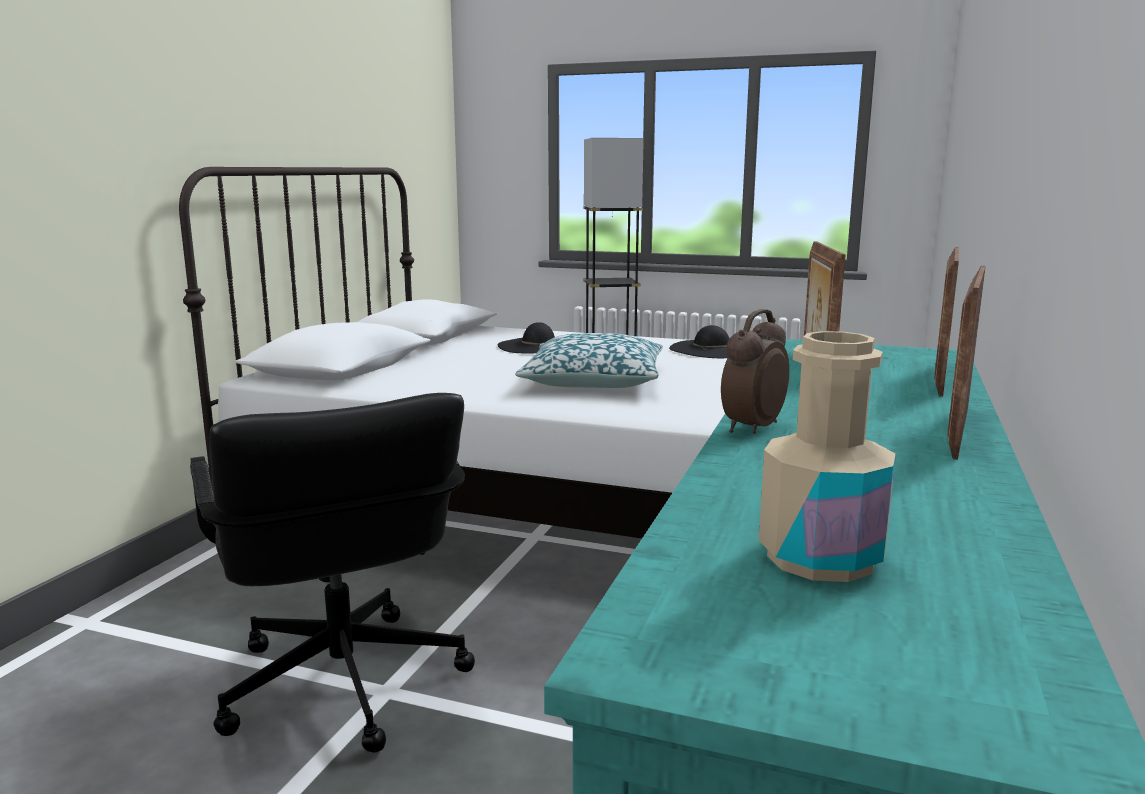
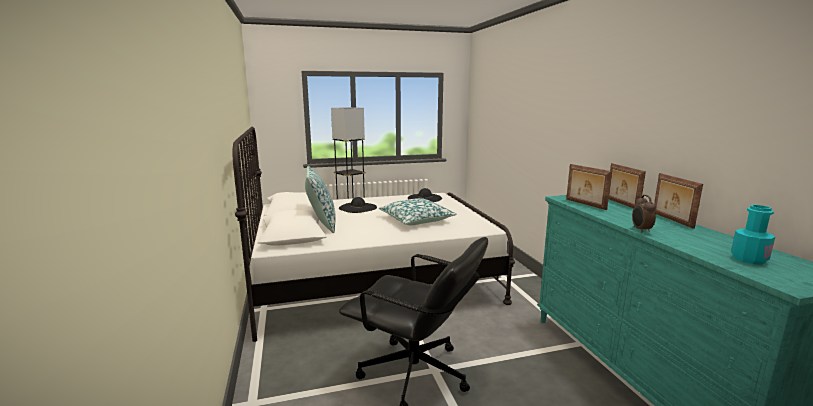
camera: 35 degrees left, 0 degrees up
(414, 360) = (321, 224): none -> pillow
(820, 557) = (748, 259): beige bottle -> turquoise bottle

